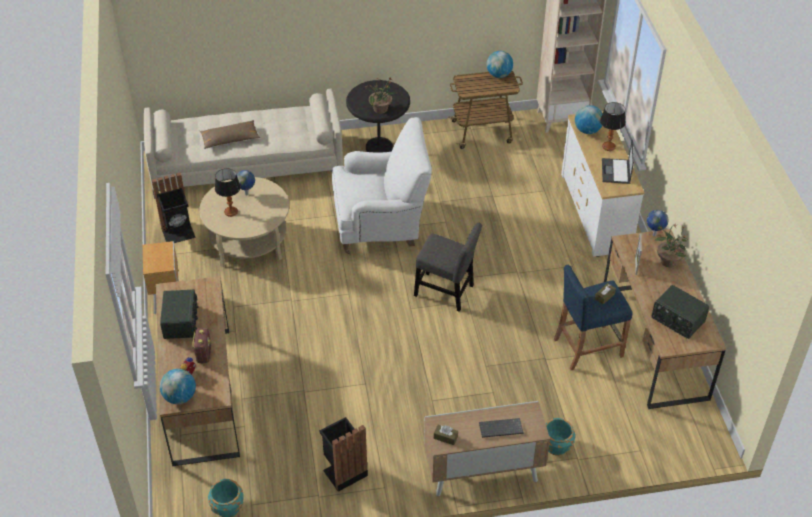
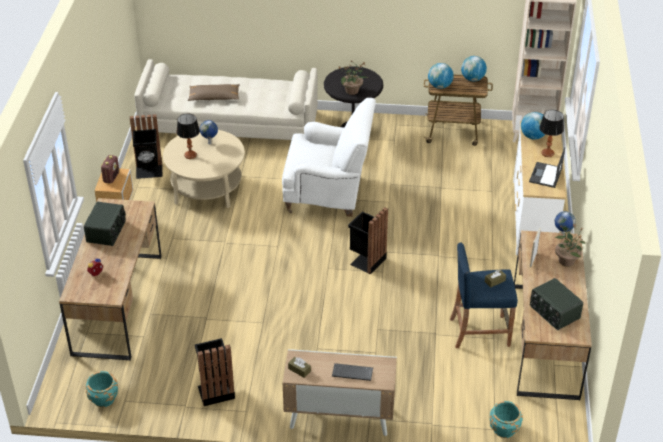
camera: 15 degrees right, 5 degrees down
(180, 397) = (81, 290): globe -> globe (439, 86)
(204, 354) = (115, 260): radio -> radio (111, 177)
(446, 292) = (366, 261): grey chair -> black trash can
(556, 446) = (416, 409): turquoise planter -> turquoise planter (504, 429)

